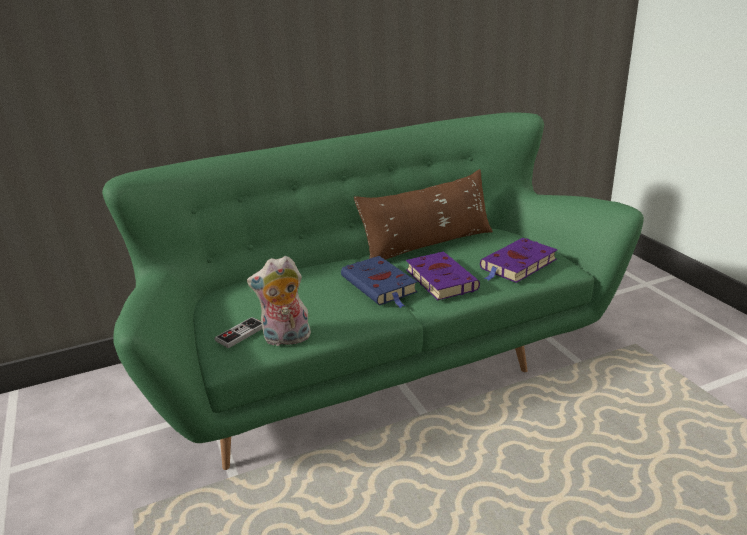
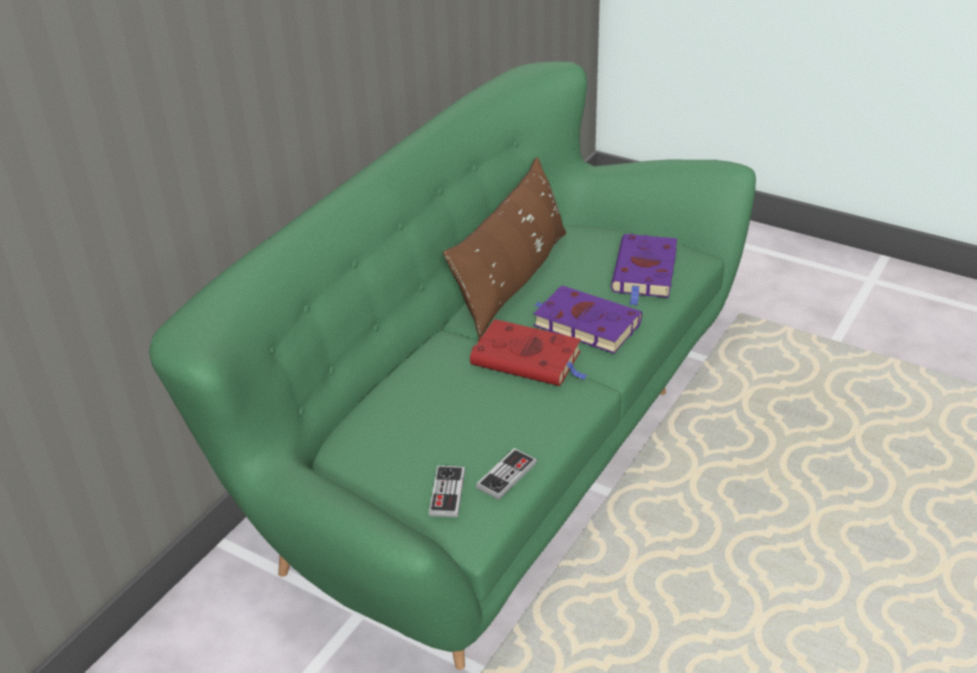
camera: 35 degrees left, 10 degrees up
(286, 339) = (506, 475): plush toy -> game controller
(380, 286) = (529, 359): blue book -> red book

